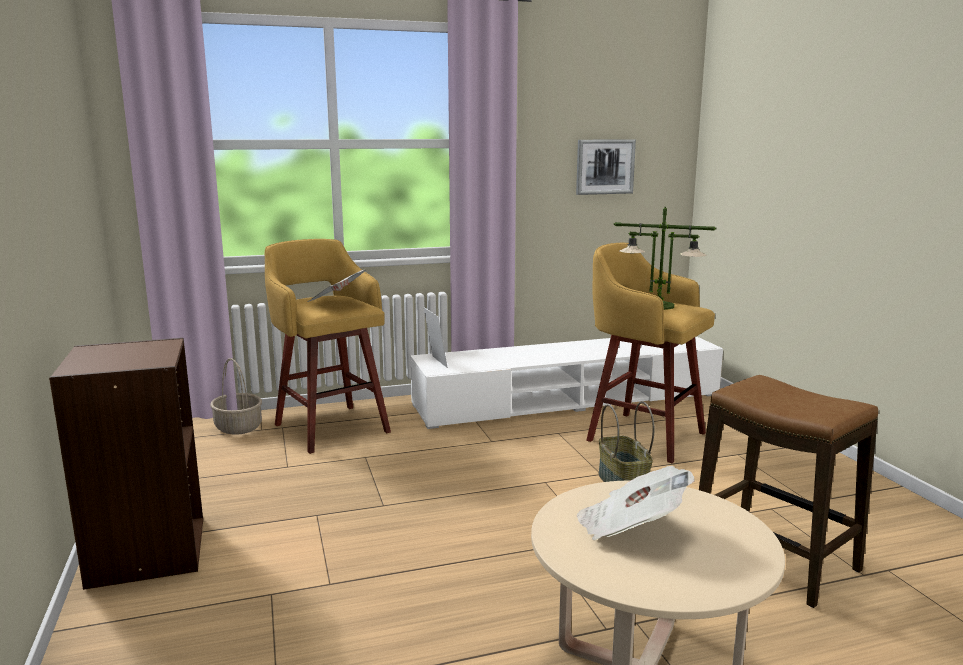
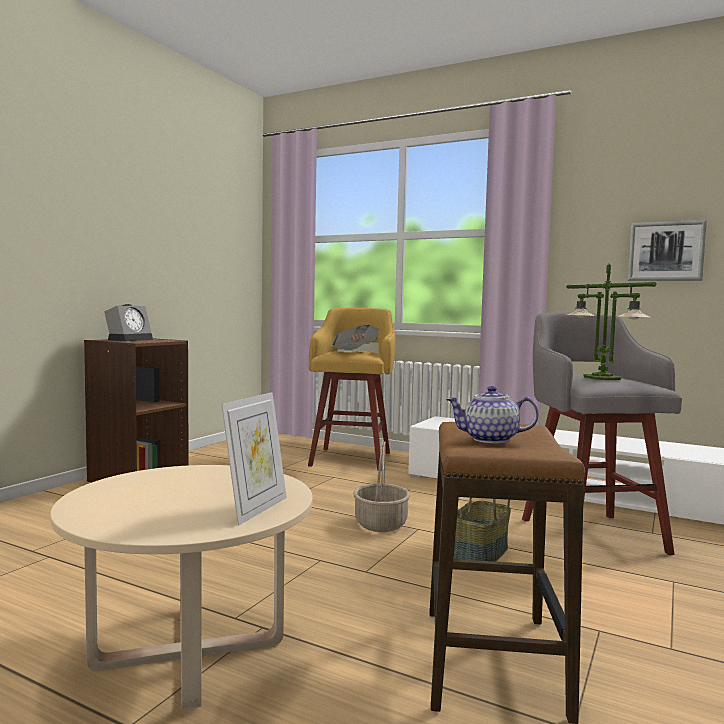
camera: 45 degrees right, 10 degrees down
(106, 357) = (130, 339): none -> alarm clock
(238, 427) = (303, 445): basket -> basket (380, 523)
(435, 362) = (440, 422): picture frame -> picture frame (256, 509)
(630, 528) = (189, 488): newspaper -> none
(642, 435) = (590, 534): yellow stool -> grey stool
(791, 401) = (490, 439): none -> teapot

